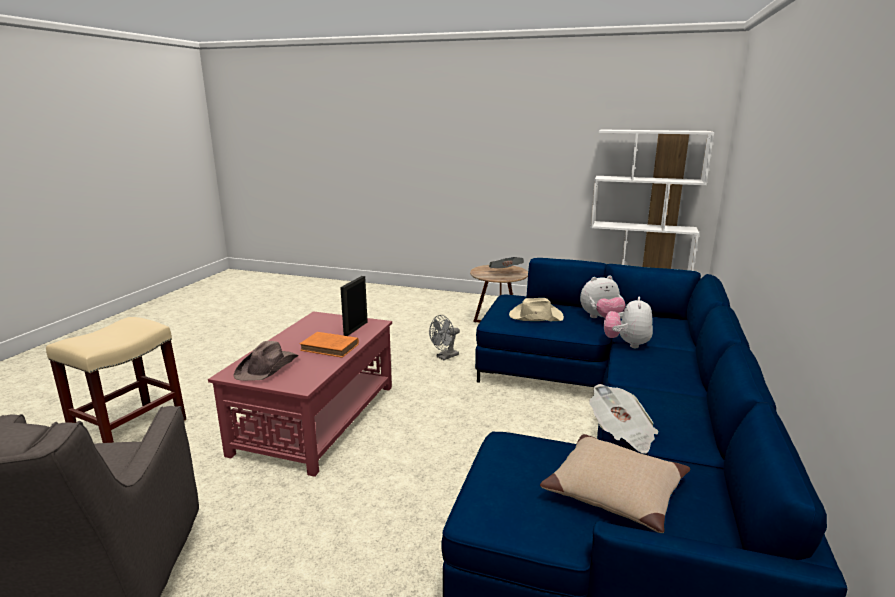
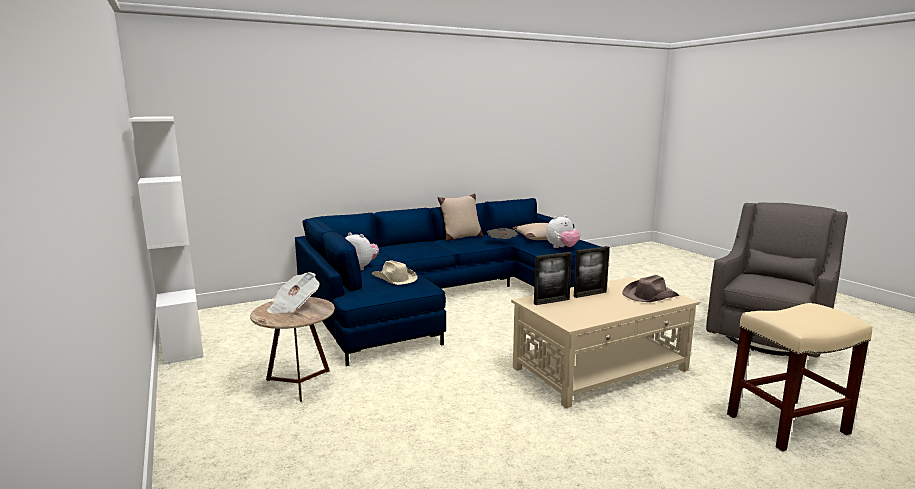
camera: 135 degrees left, 5 degrees down
(316, 419) = (601, 369): red coffee table -> beige coffee table
(331, 348) = (590, 294): orange book -> picture frame
(445, 357) = (422, 374): grey fan -> none
(627, 344) = (398, 256): plush toy -> plush toy (562, 248)
(700, 417) = (461, 237): none -> beige pillow

